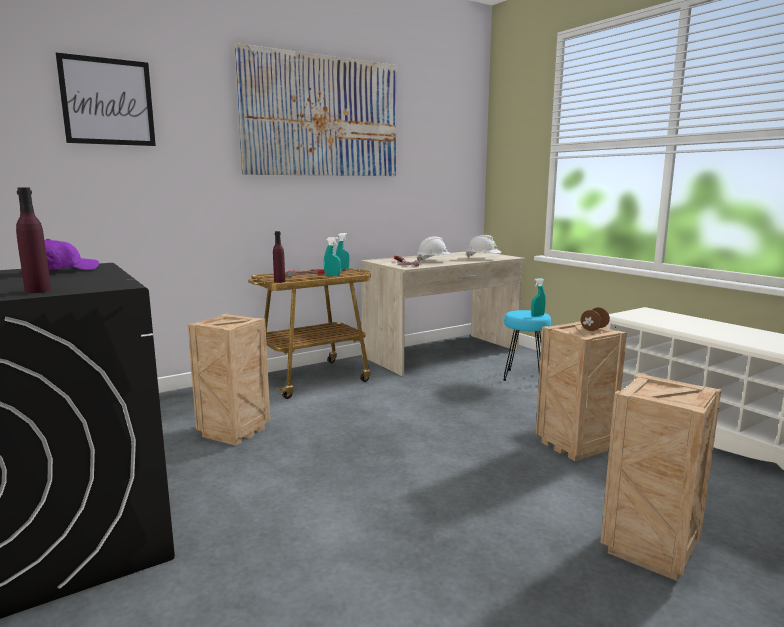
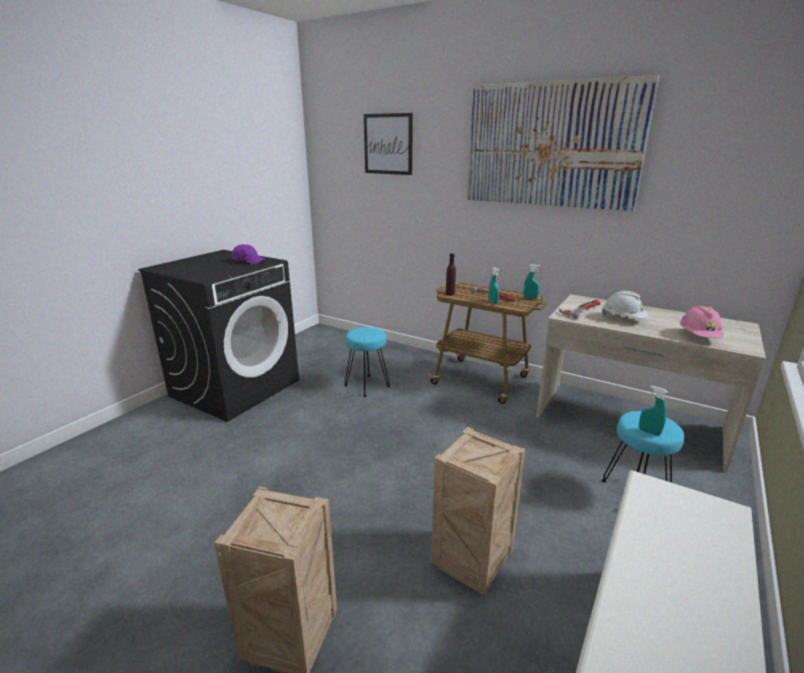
camera: 65 degrees right, 10 degrees up
(38, 291) = (189, 273): purple bottle -> none
(234, 432) = (367, 385): crate -> turquoise stool
(483, 258) = (698, 336): white hard hat -> pink hard hat
(594, 329) = (487, 460): brown dumbbell -> none

